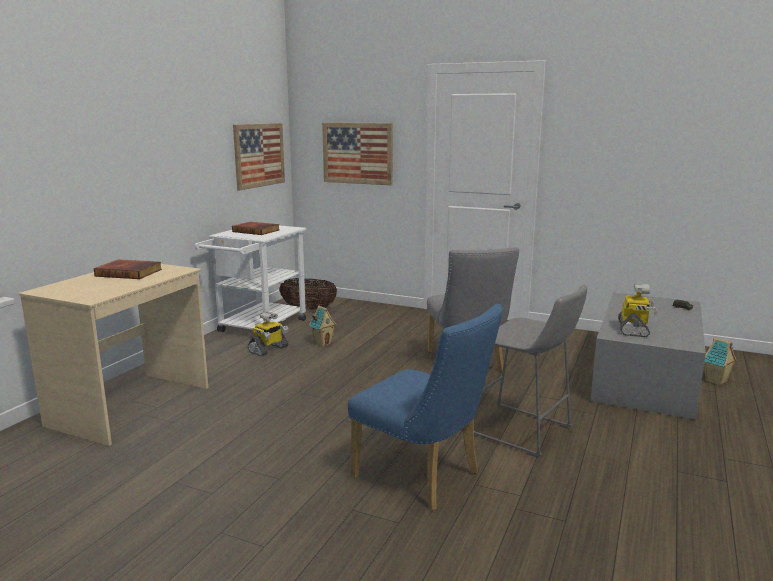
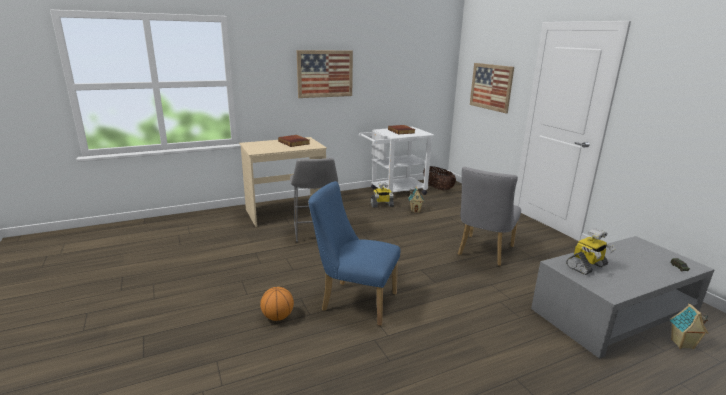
camera: 40 degrees right, 5 degrees up
(259, 155) = (425, 82): picture -> picture (325, 74)
(363, 549) = (277, 317): none -> basketball
(424, 478) = (354, 301): blue chair -> blue chair turned 120 degrees clockwise
(522, 432) = (448, 304): grey stool -> grey stool (314, 232)

